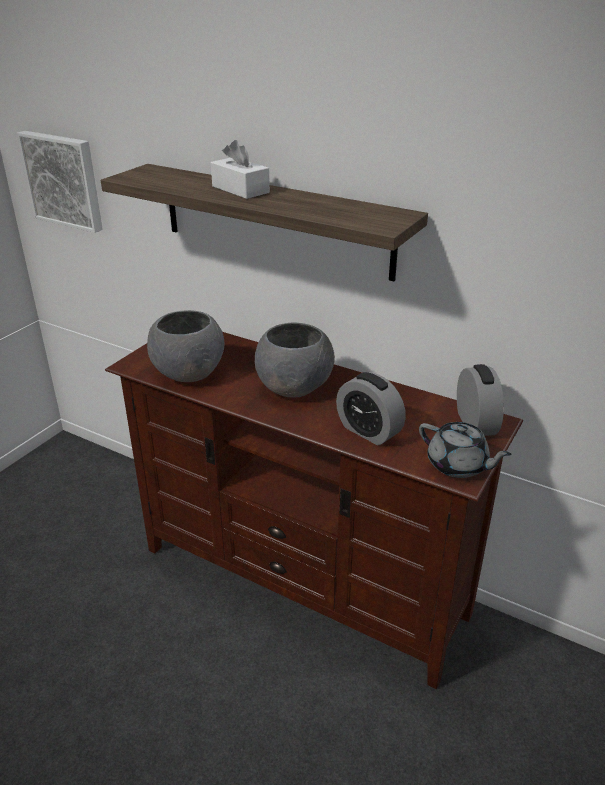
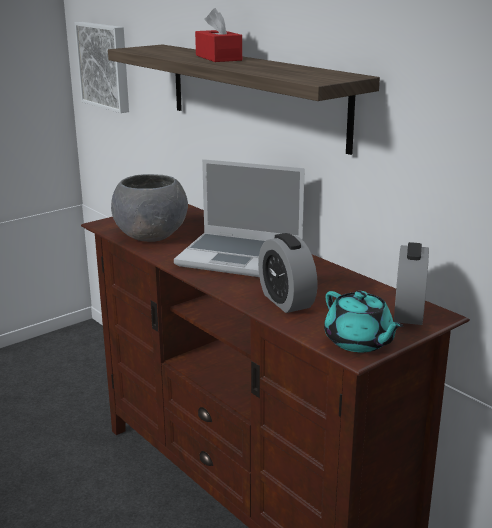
camera: 20 degrees right, 10 degrees down
(240, 189) = (218, 58): white tissue box -> red tissue box
(295, 385) = (242, 257): grey bowl -> laptop
(458, 465) = (359, 342): grey teapot -> turquoise teapot

